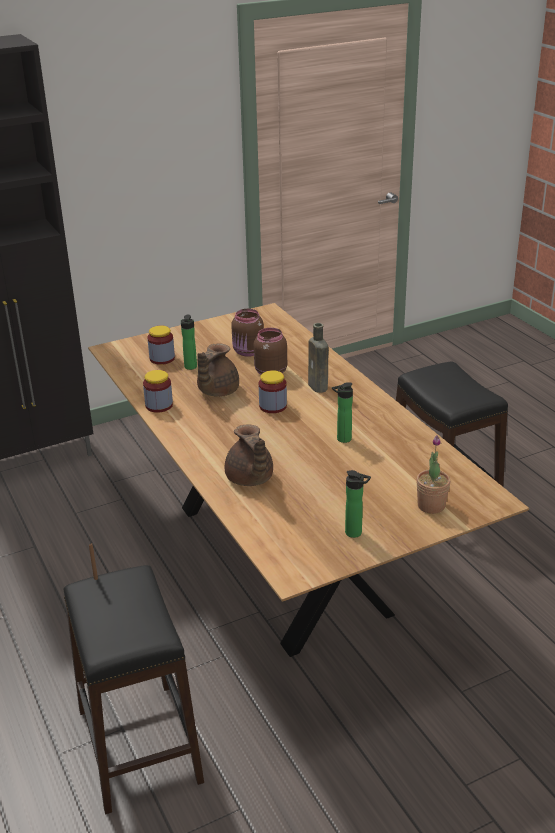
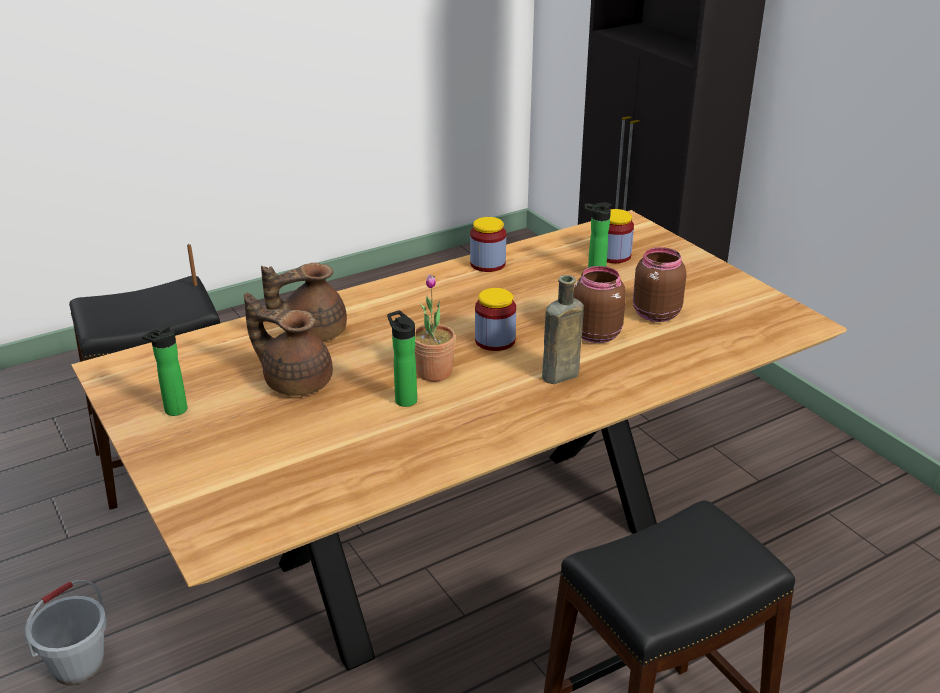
camera: 85 degrees right, 0 degrees up
(216, 391) = (531, 298): brown teapot -> brown teapot (296, 381)
(396, 766) = (78, 666): none -> grey bucket
(431, 505) = (218, 477): potted plant -> potted plant (434, 372)

